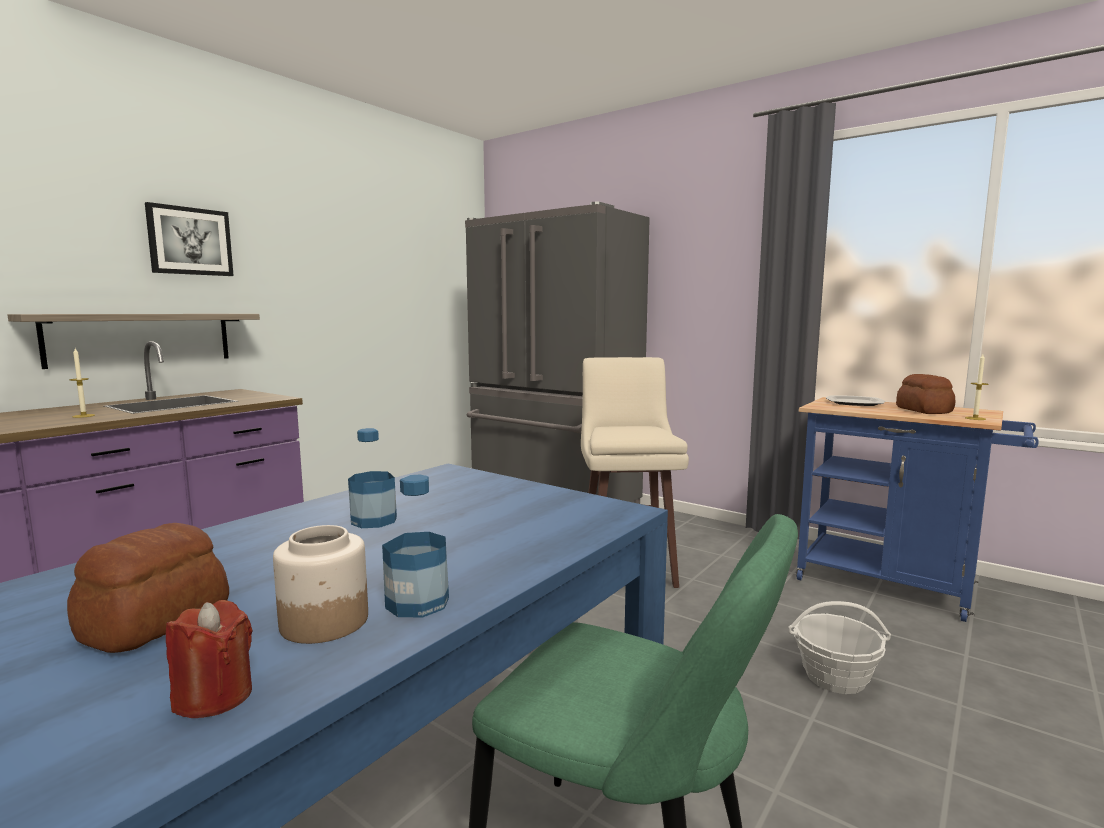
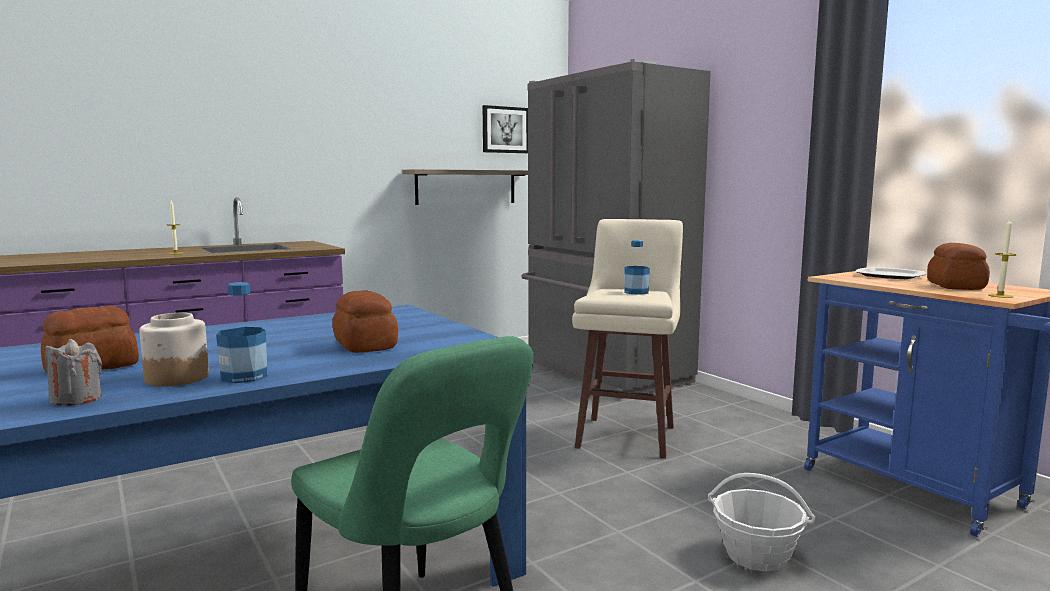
camera: 20 degrees right, 0 degrees up
(142, 338) = (234, 195): shelf -> shelf (466, 187)
(190, 241) = (275, 114): picture -> picture (505, 130)
(214, 697) = (76, 399): red candle -> grey candle
(374, 520) = (292, 333): bottle -> bottle (636, 292)
(493, 528) = (366, 345): none -> bread

